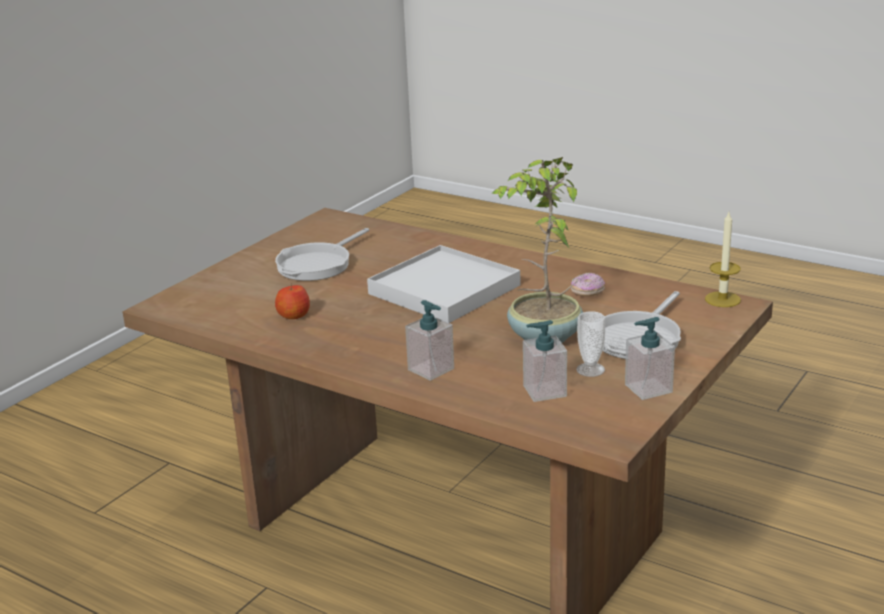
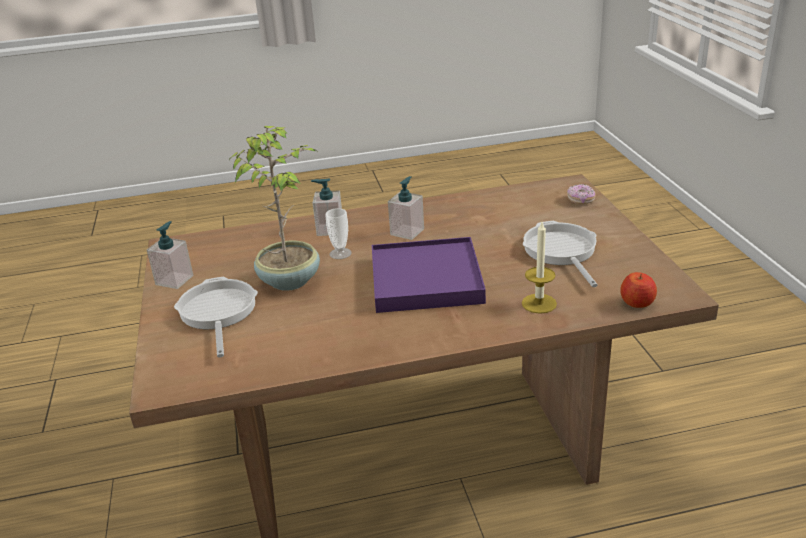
camera: 135 degrees right, 5 degrees up
(294, 315) = (480, 216): apple -> apple (637, 303)
(445, 289) = (425, 280): white tray -> purple tray
(544, 391) = (241, 249): soap dispenser -> soap dispenser (407, 232)
(587, 292) = (310, 334): donut -> donut (580, 200)
(590, 369) = (228, 274): cup -> cup (340, 253)
(722, 299) = (180, 388): candle -> candle (539, 303)

